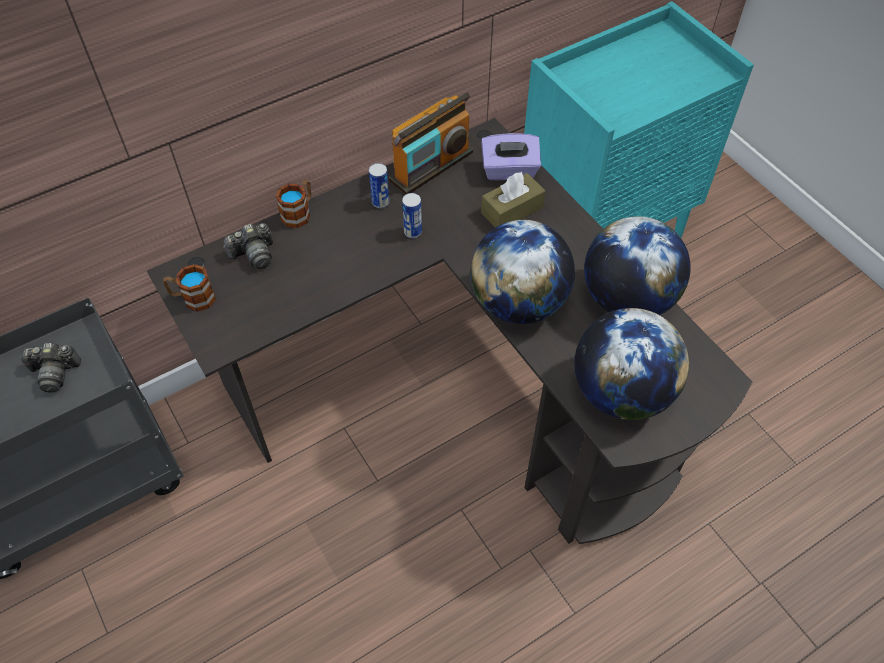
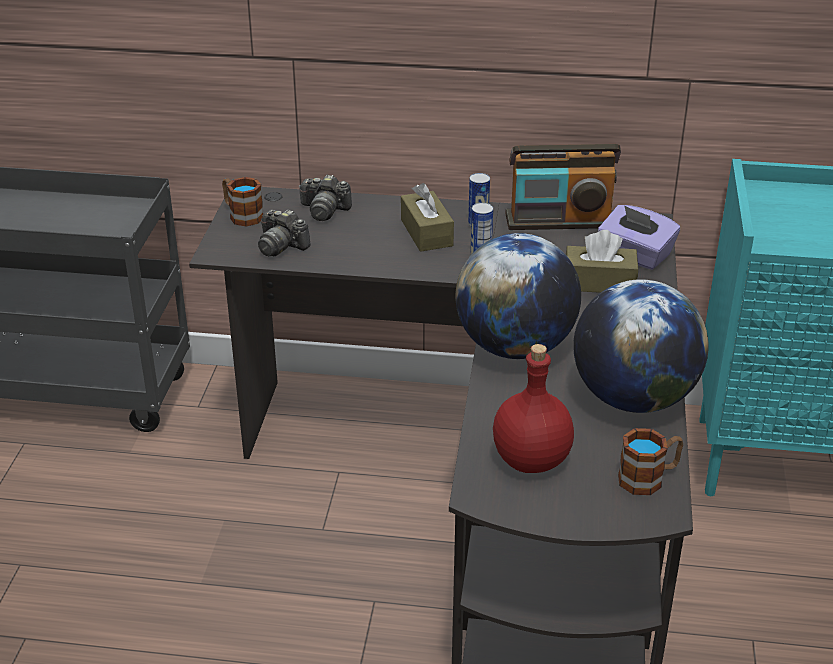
camera: 40 degrees right, 20 degrees down
(55, 372) = (97, 220): camera -> camera (281, 246)
(299, 213) = (397, 201): mug -> mug (648, 478)
(353, 232) = (426, 233): none -> brown tissue box
(621, 392) = (531, 459): globe -> red bottle

